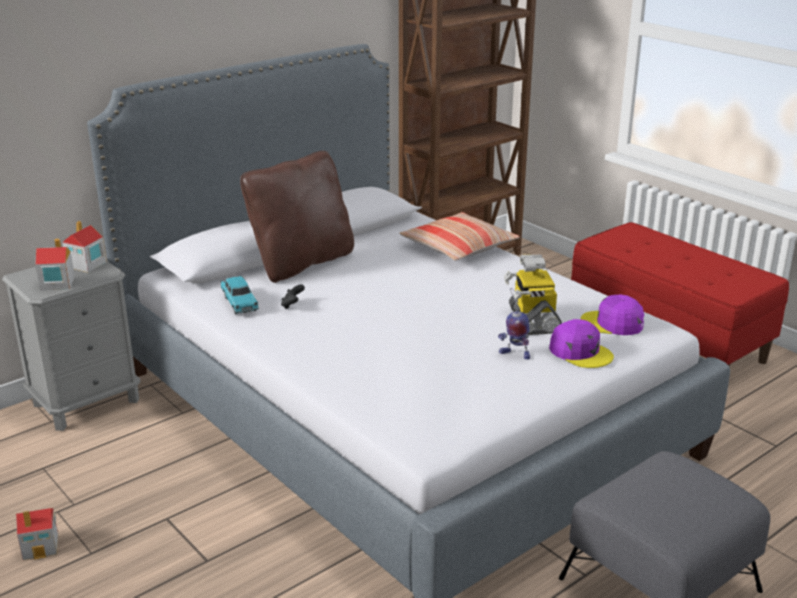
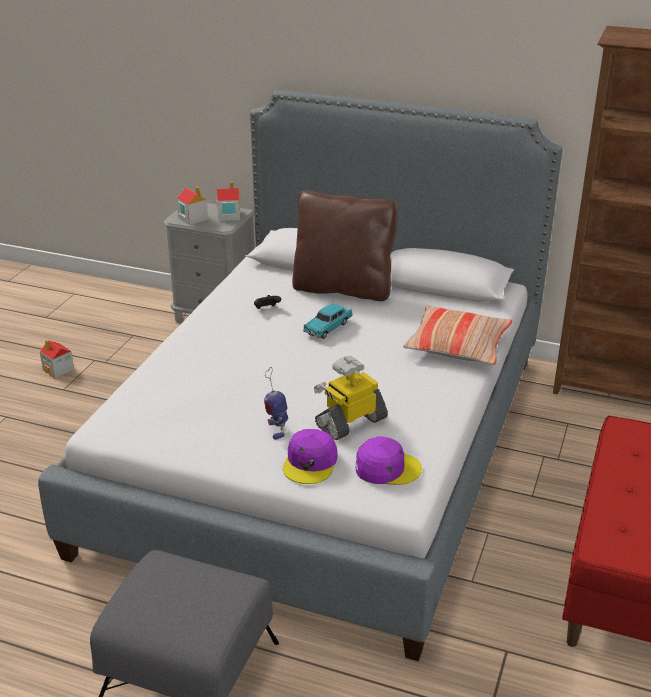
camera: 60 degrees right, 5 degrees up
(239, 303) = (249, 289): turquoise toy car -> turquoise toy car (328, 328)
(613, 323) = (387, 468): purple cap -> purple cap turned 105 degrees clockwise

